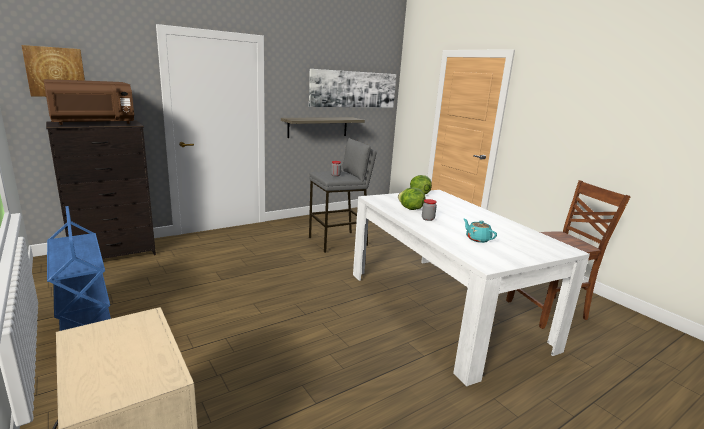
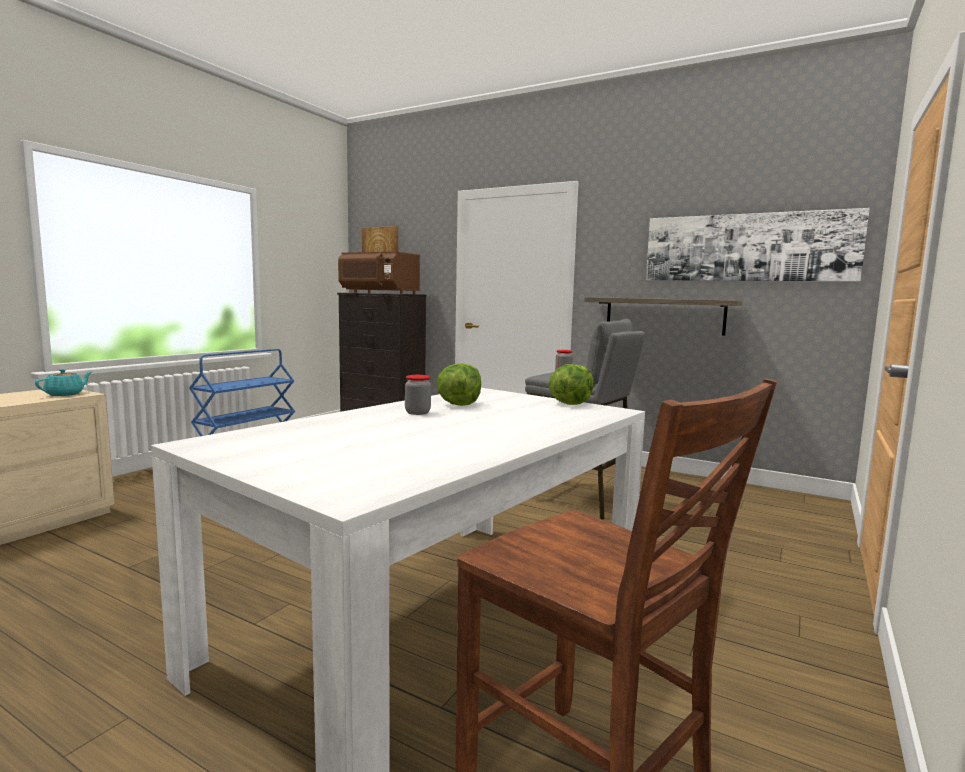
camera: 65 degrees right, 10 degrees down
(477, 239) = (339, 436): turquoise teapot -> turquoise teapot (65, 394)

